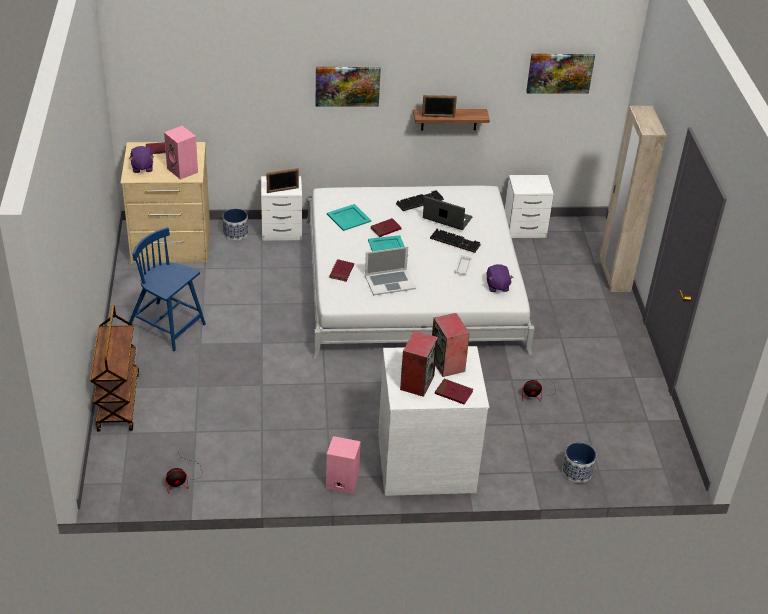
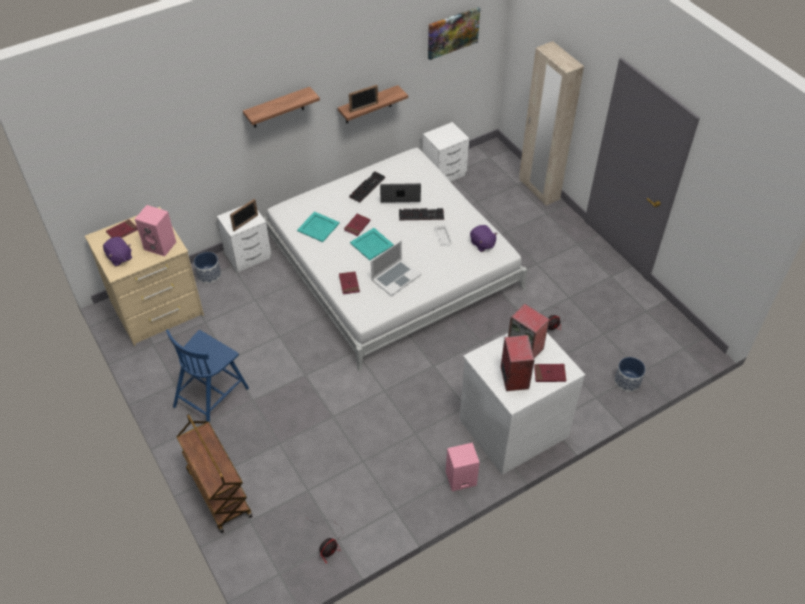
camera: 25 degrees left, 10 degrees up
(167, 327) = (212, 396): blue chair -> blue chair turned 60 degrees counterclockwise
(347, 85) = (277, 108): picture -> shelf

